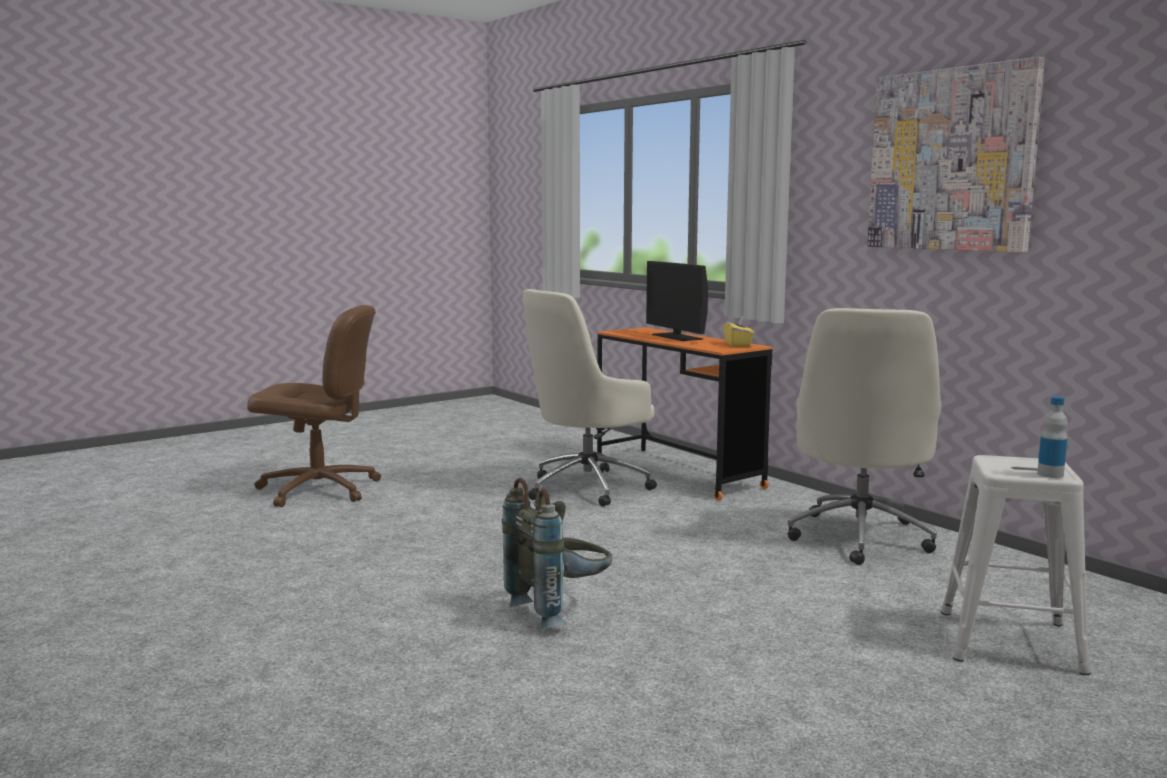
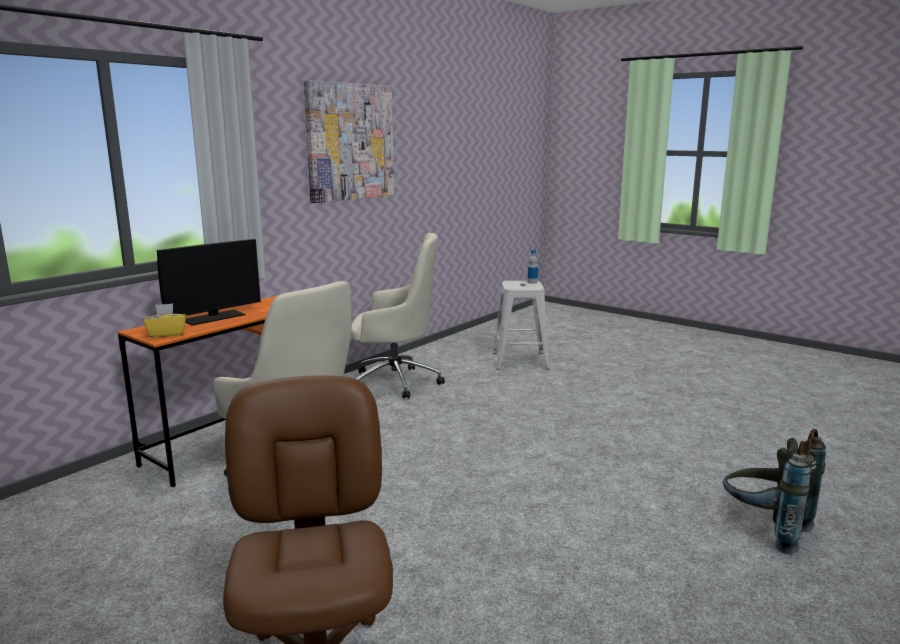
camera: 105 degrees left, 5 degrees up
(560, 610) = (575, 451): grey backpack -> grey backpack (765, 530)
(738, 344) = (270, 301): yellow tissue box -> yellow tissue box (167, 334)

